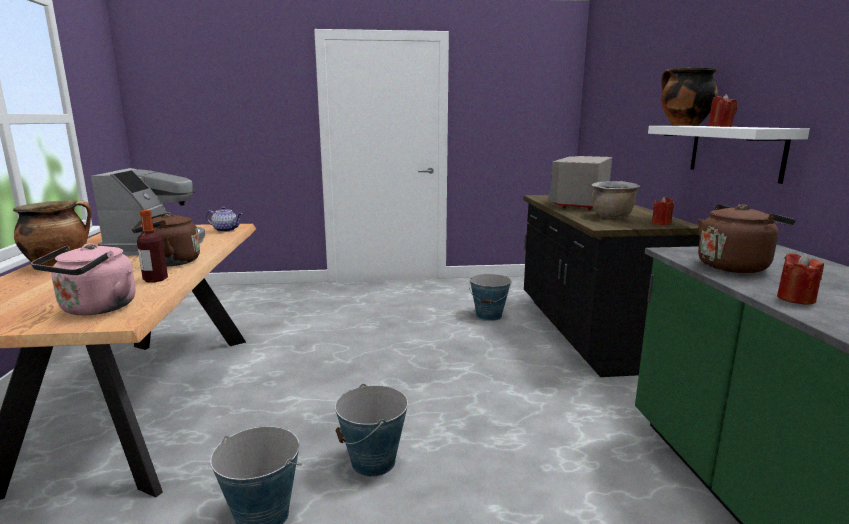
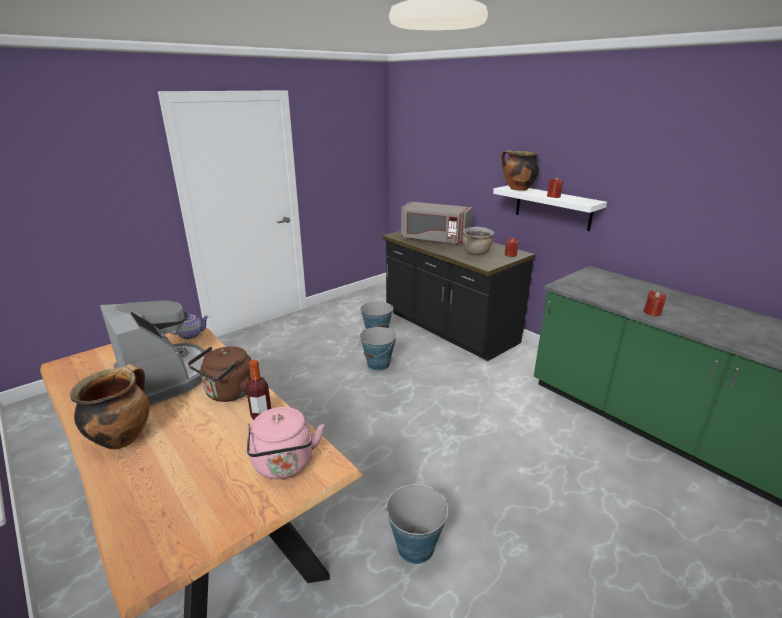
camera: 35 degrees left, 10 degrees up
(373, 462) = (434, 477): bucket -> bucket (378, 364)
(579, 203) = (434, 239): grey microwave -> grey microwave turned 60 degrees counterclockwise
(735, 266) = (601, 292): brown kettle -> none

